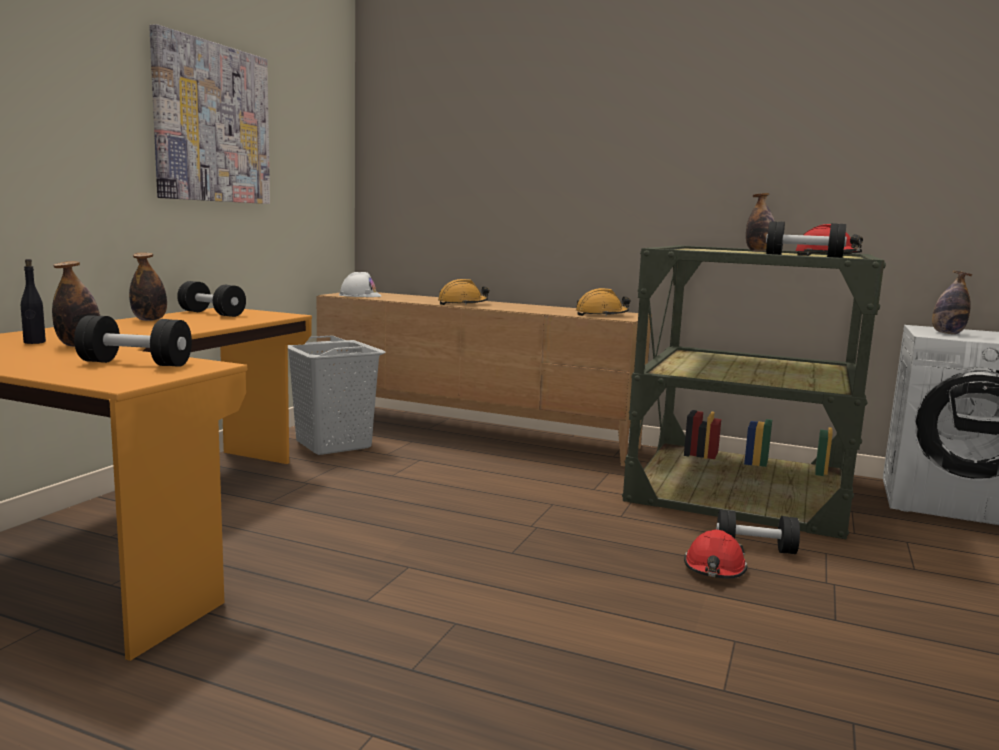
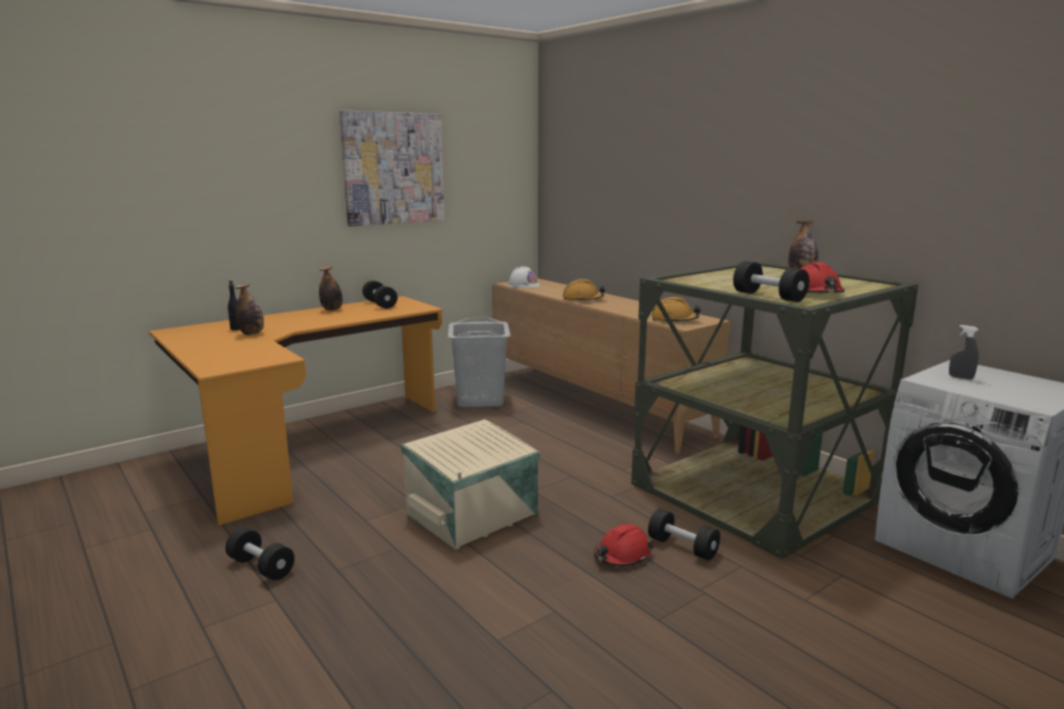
camera: 30 degrees right, 5 degrees up
(135, 363) = (250, 353): black dumbbell -> black dumbbell (261, 567)
(501, 564) = (474, 515): none -> beige storage box
(947, 333) = (960, 377): bottle -> grey spray bottle

